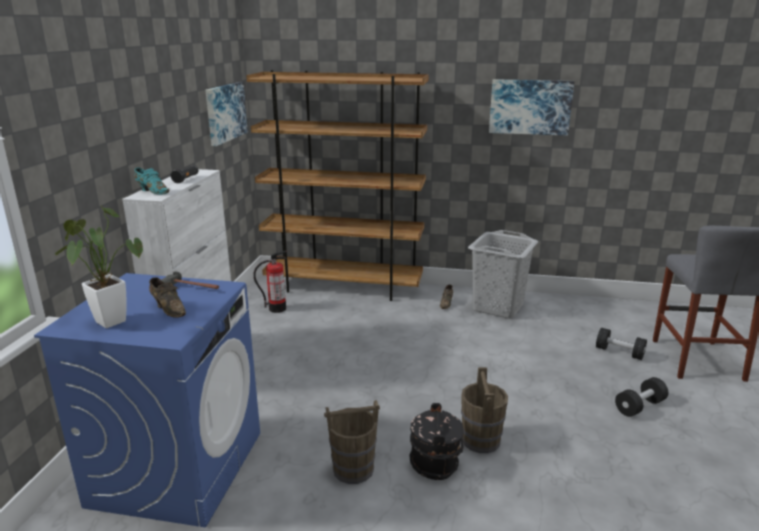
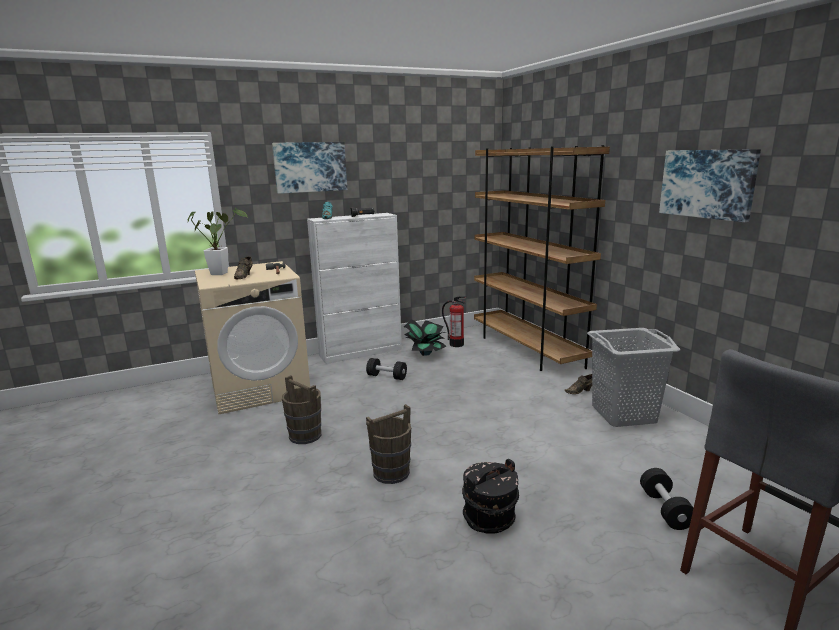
camera: 55 degrees right, 5 degrees down
(178, 467) = (260, 388): blue washing machine -> beige washing machine
(225, 112) = (458, 179): picture -> picture (310, 167)
(270, 330) = (426, 353): none -> potted plant
(435, 464) = (340, 463): black bucket -> black bucket (489, 519)
(639, 406) = (565, 551): black dumbbell -> black dumbbell (387, 377)

